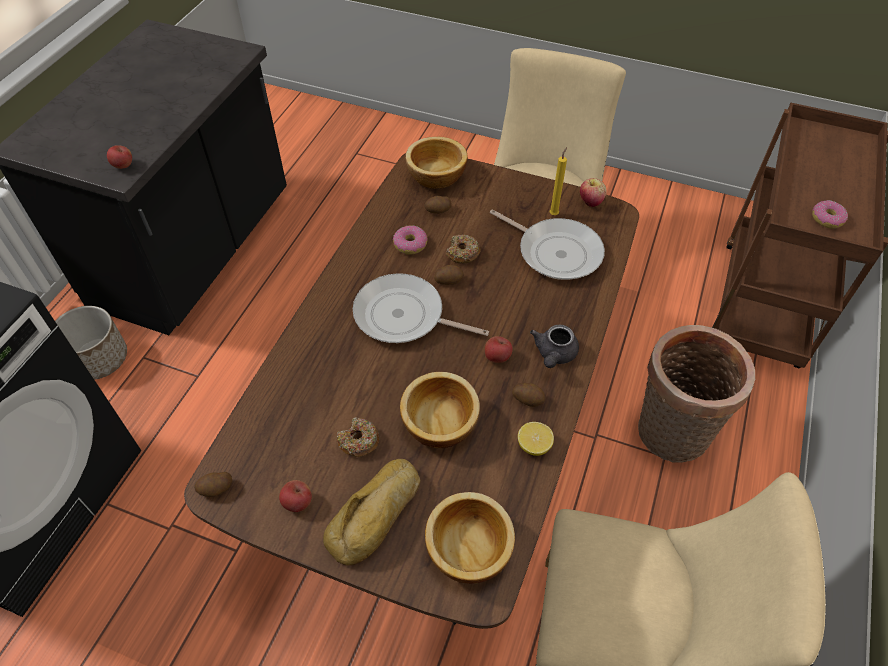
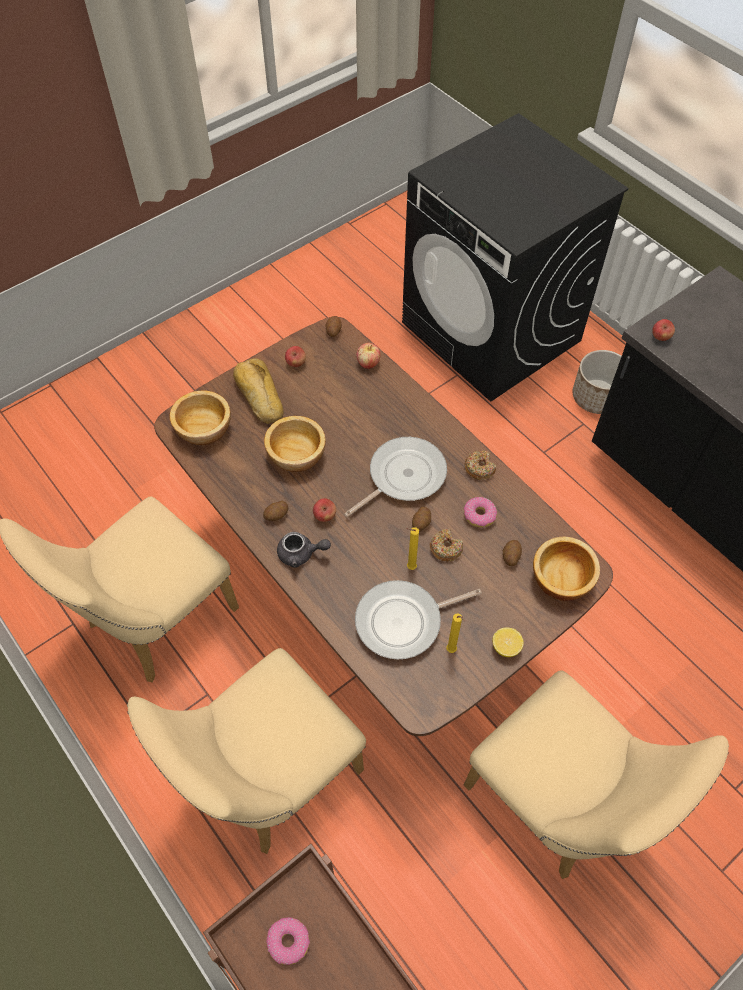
camera: 120 degrees right, 5 degrees up
(358, 441) = (315, 407): donut -> donut (479, 468)
(501, 269) = (410, 567): none -> yellow candle
(534, 445) = (240, 498): lemon -> lemon (506, 647)
(554, 354) = (301, 554): grey teapot -> grey teapot turned 135 degrees clockwise
(590, 202) = (449, 695): apple -> apple (368, 363)
(669, 435) = (269, 778): basket -> beige chair

